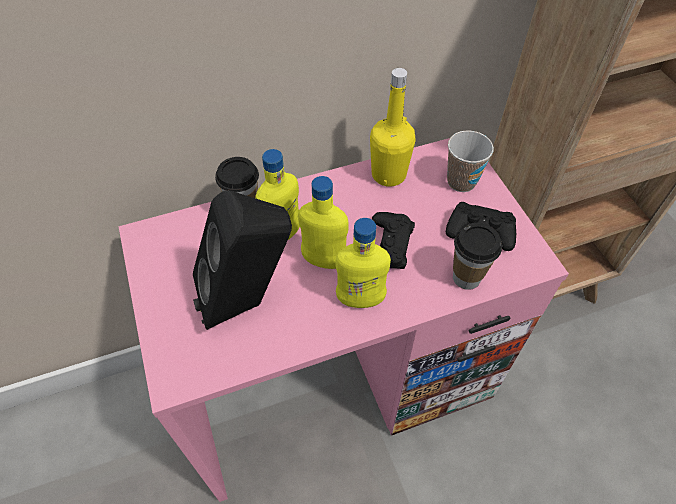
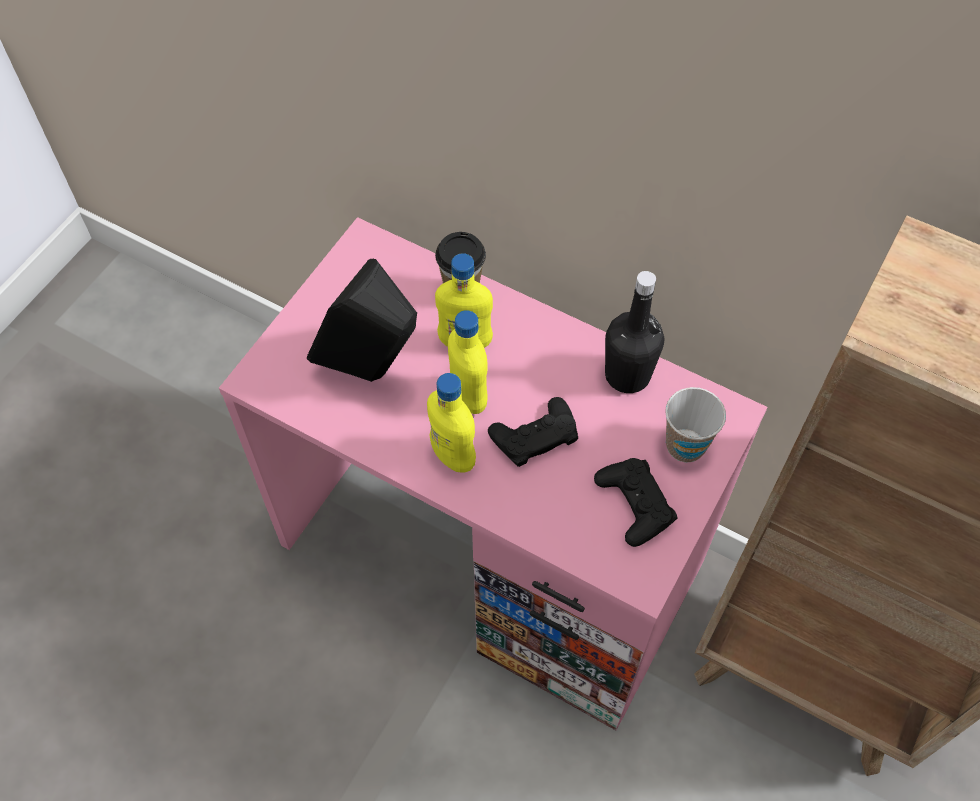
camera: 50 degrees right, 5 degrees up
(388, 174) = (627, 375): yellow bottle -> black bottle
(466, 277) = (561, 527): cup -> none

